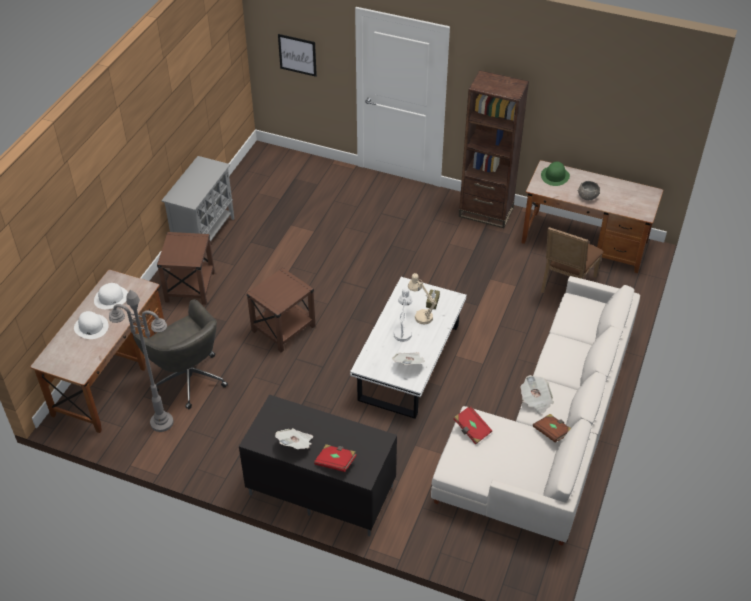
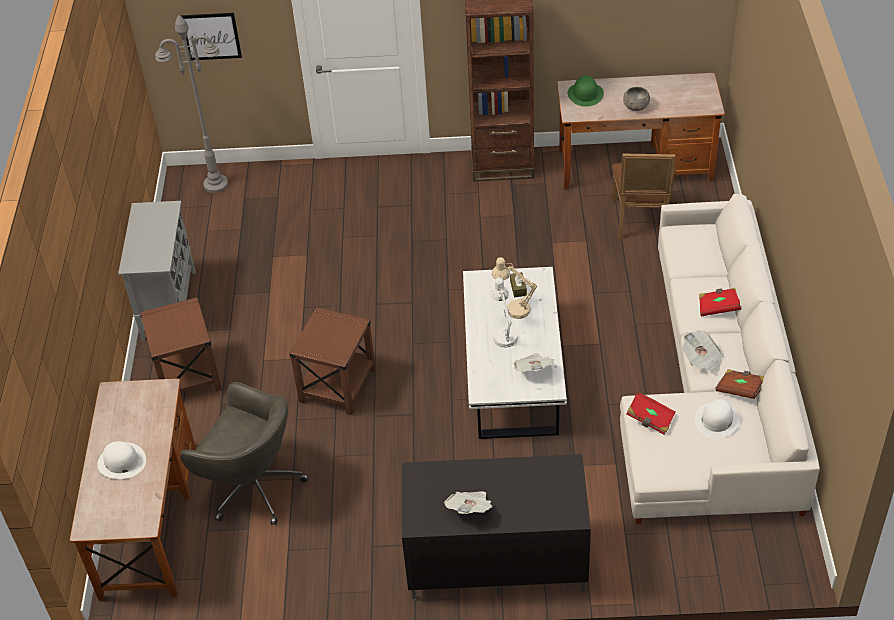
camera: 20 degrees left, 0 degrees up
(111, 298) = (126, 416): white hat -> white hat (717, 420)
(161, 422) = (250, 554): grey floor lamp -> grey floor lamp (215, 185)
(335, 462) = (530, 512): red book -> red book (719, 307)

